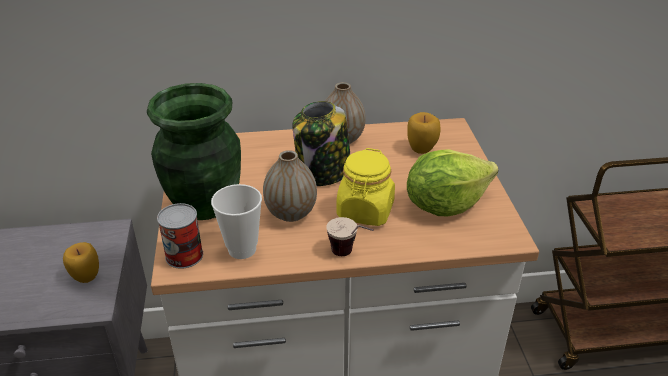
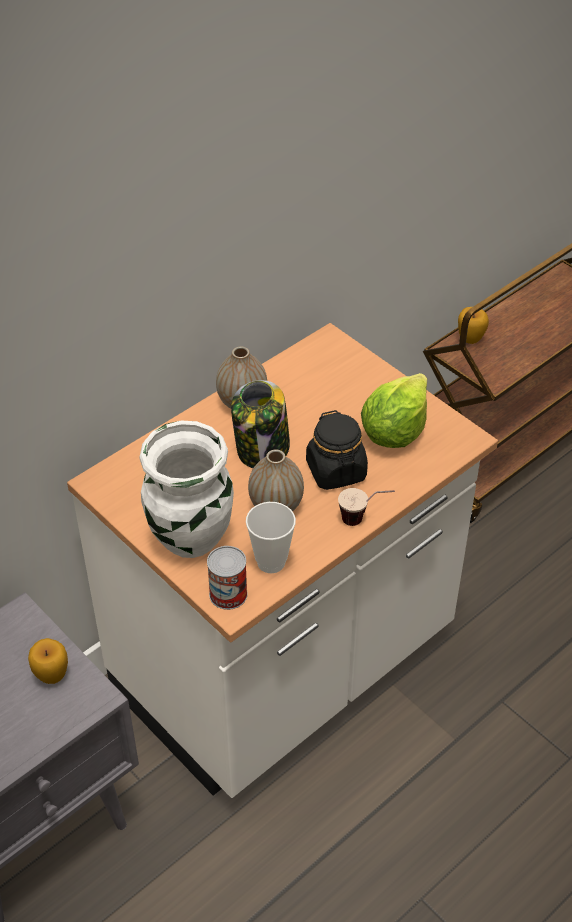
camera: 35 degrees left, 10 degrees up
(203, 205) = (190, 539): green vase -> white vase
(365, 211) = (336, 471): yellow jar -> black jar
(421, 149) = (325, 379): apple -> apple (470, 338)

